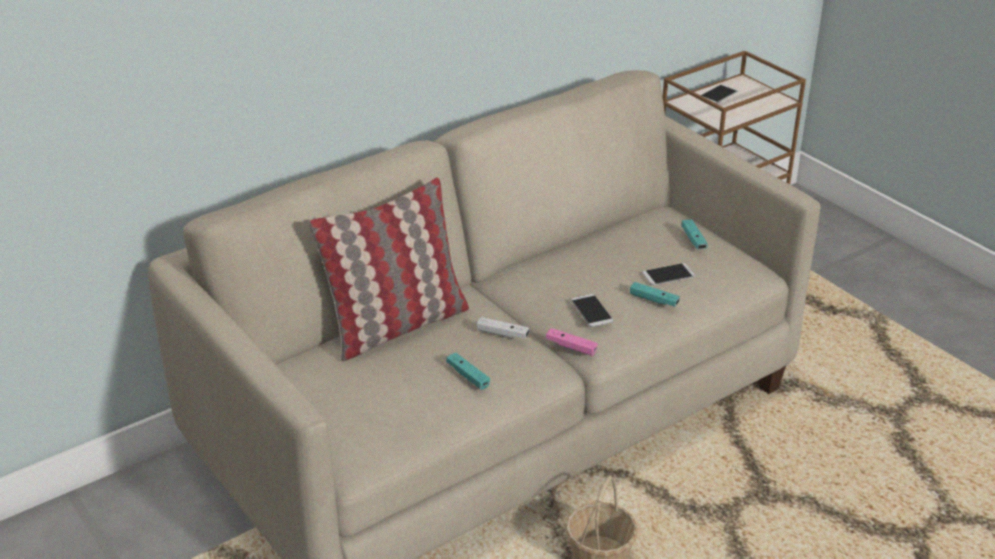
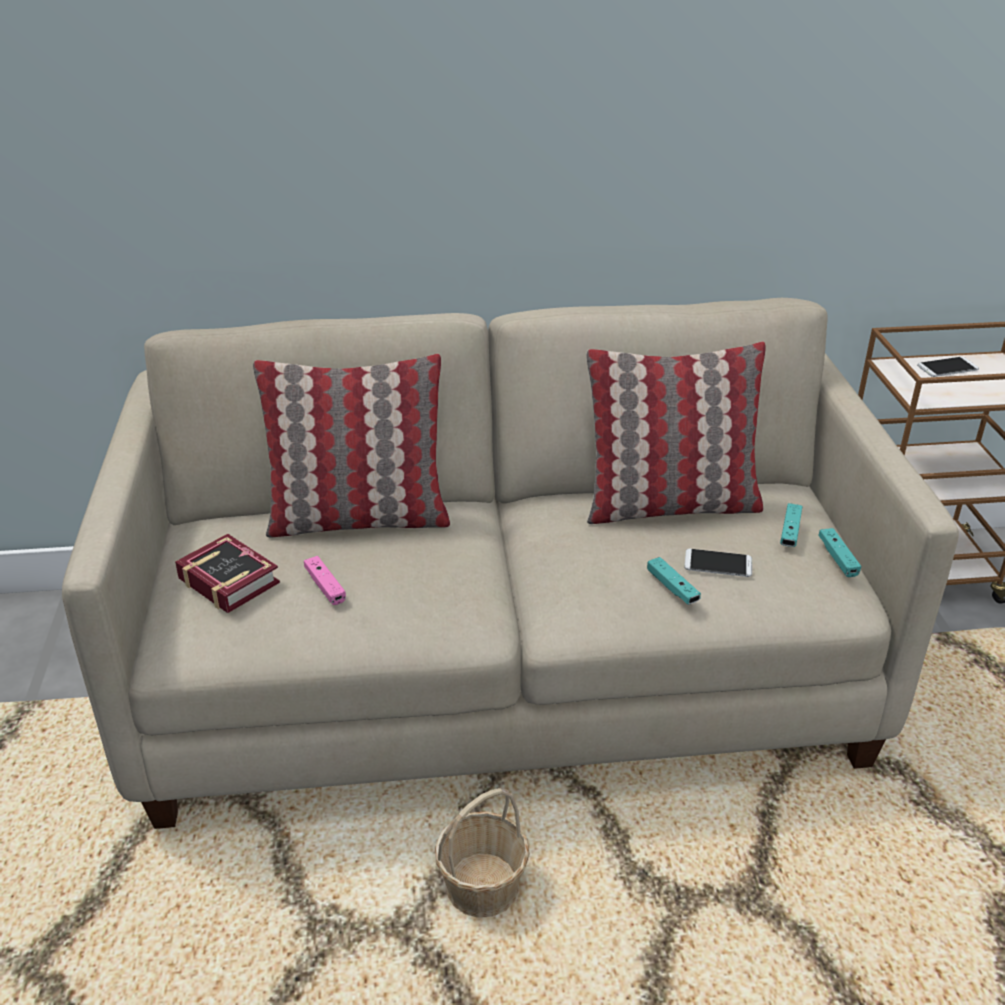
camera: 30 degrees right, 0 degrees up
(348, 398) = (228, 578): none -> book
(468, 376) = (370, 599): turquoise game controller -> turquoise game controller (837, 558)
(502, 334) = (457, 566): white game controller -> none
(571, 347) = (527, 609): pink game controller -> pink game controller (325, 586)
(591, 311) = (582, 575): phone -> none
(602, 246) = (669, 505): none -> pillow

